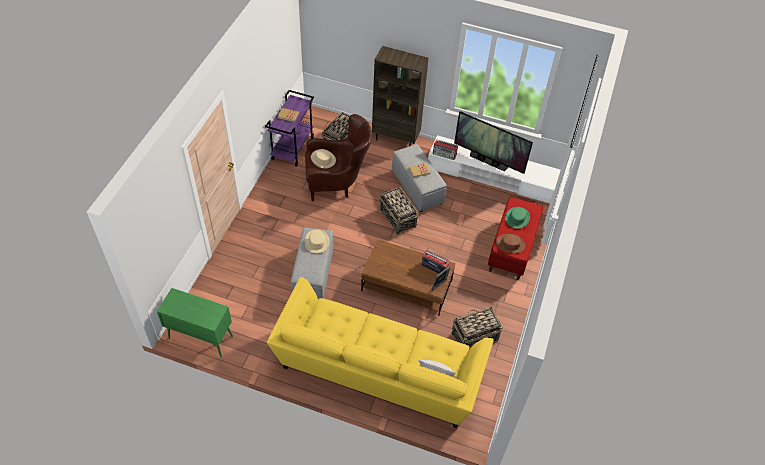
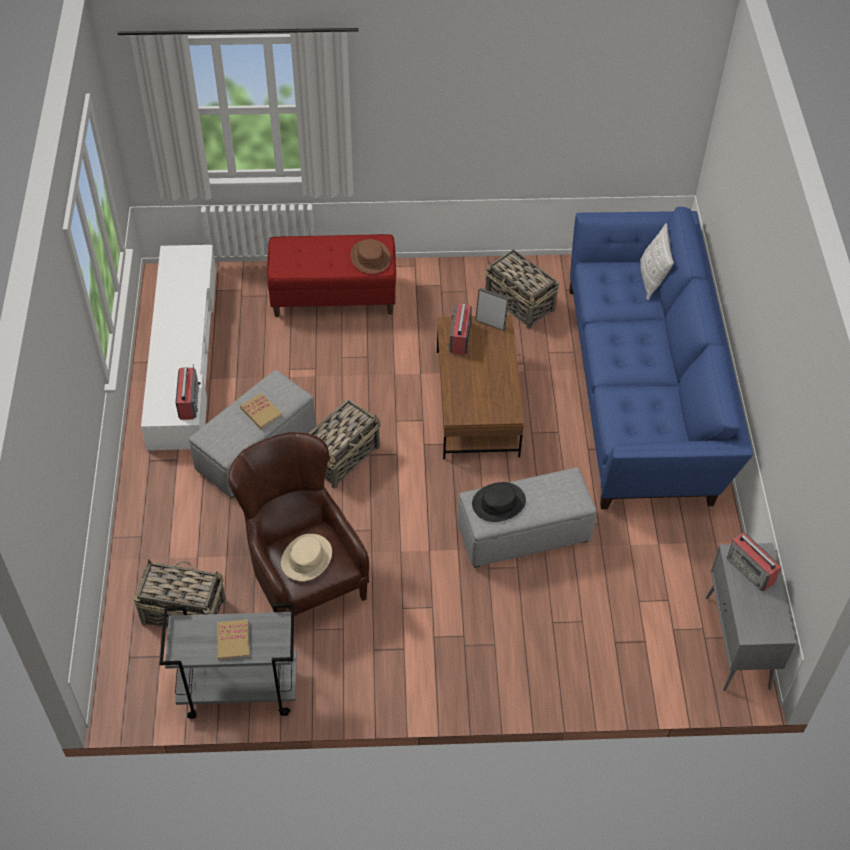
camera: 110 degrees left, 0 degrees up
(200, 337) = (737, 643): green cabinet -> grey cabinet
(205, 312) = (750, 570): none -> radio
(292, 148) = (238, 690): purple cart -> grey cart
(317, 242) = (498, 502): beige hat -> black hat
(378, 372) = (644, 391): yellow sofa -> blue sofa
(396, 138) = (139, 521): brown bookcase -> none
(488, 161) = (179, 338): television -> none
(517, 218) = (312, 260): green hat -> none

